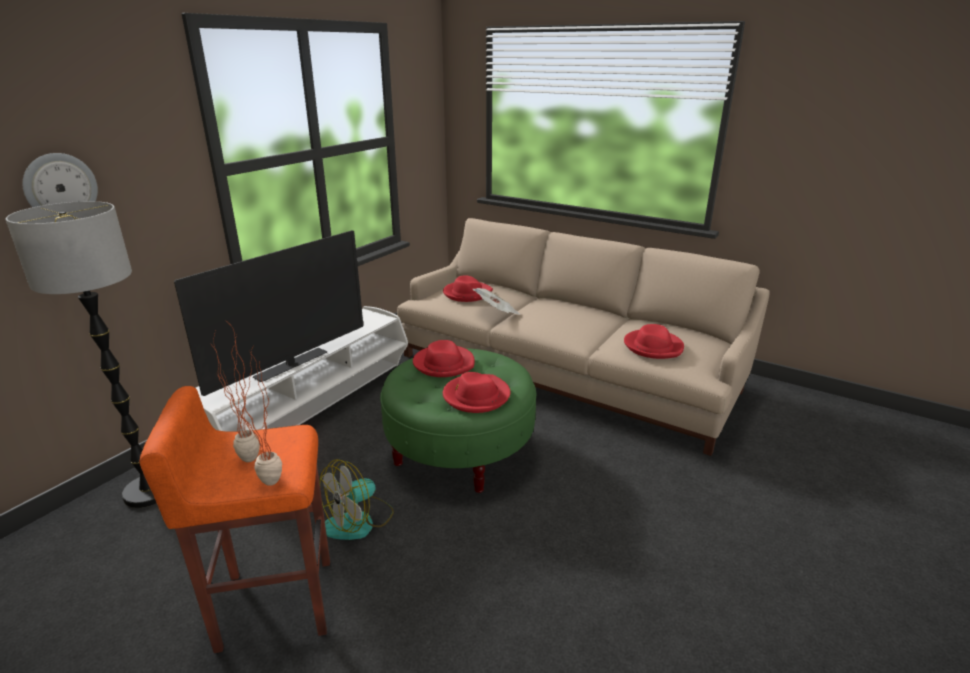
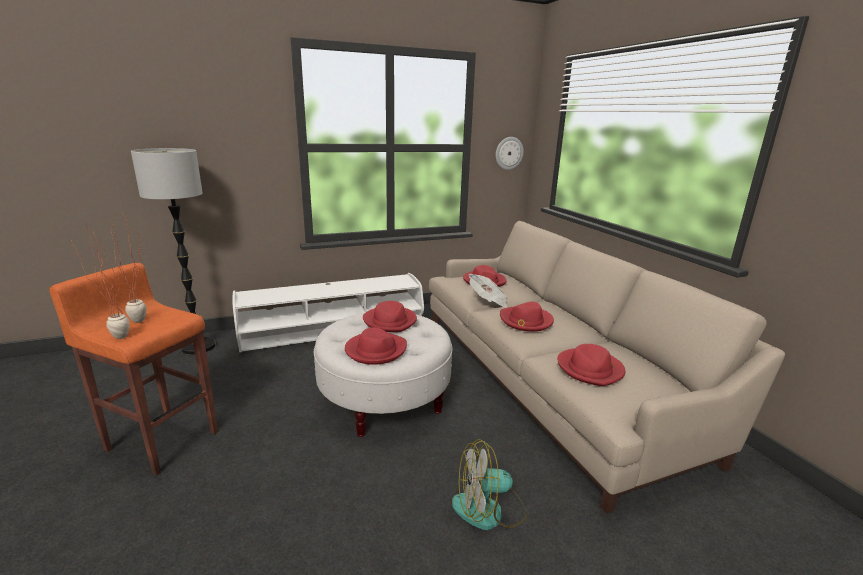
camera: 35 degrees right, 5 degrees down
(60, 187) = (188, 140): wall clock -> wall clock (509, 153)
(291, 365) = (313, 294): television -> none
(358, 521) = (264, 415): fan -> fan (489, 510)
(460, 450) = (384, 400): green ottoman -> white ottoman
(557, 322) = (525, 321): none -> red hat

